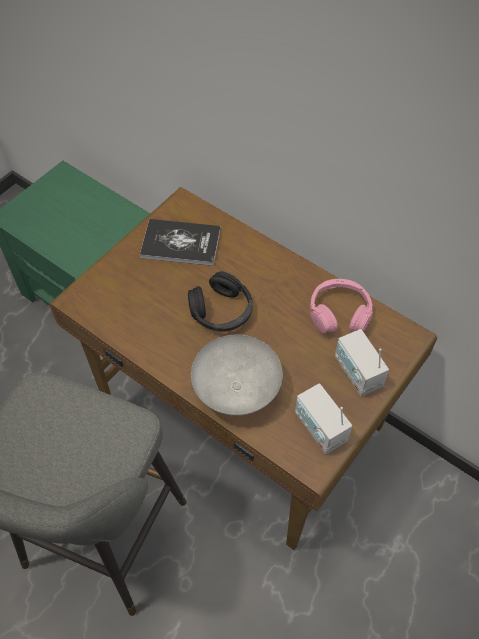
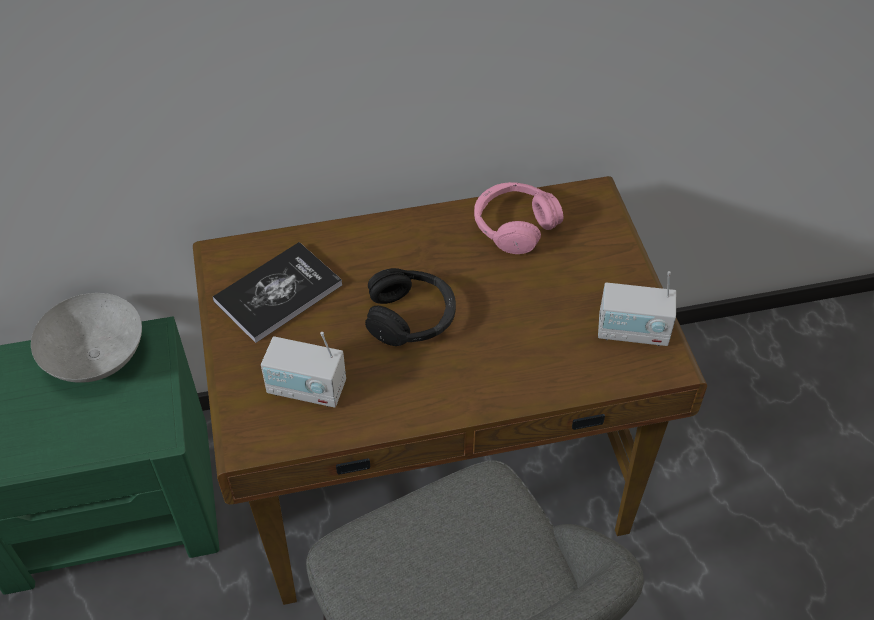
camera: 50 degrees left, 5 degrees down
(236, 390) = (524, 370): grey bowl -> grey bowl (97, 360)
(357, 373) = (597, 260): radio -> radio (307, 389)

